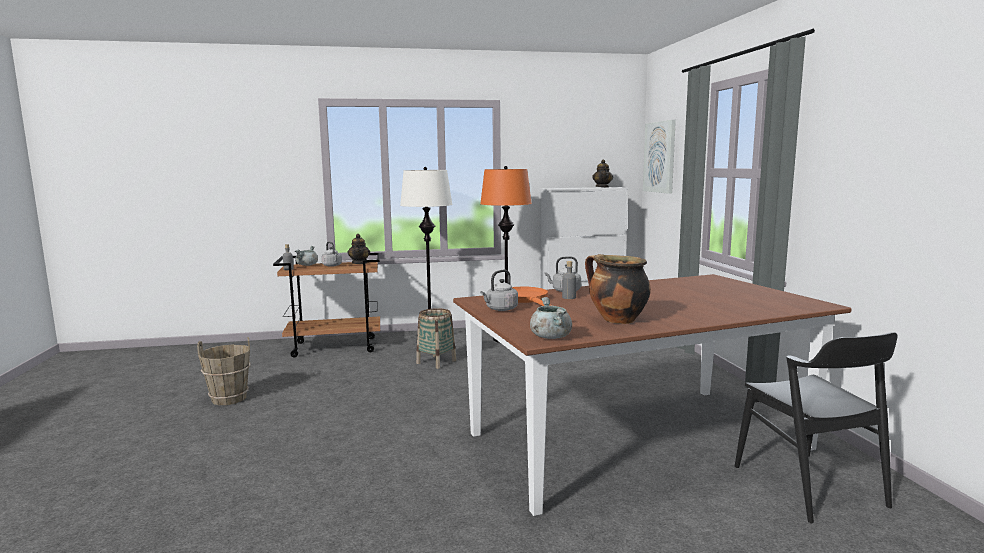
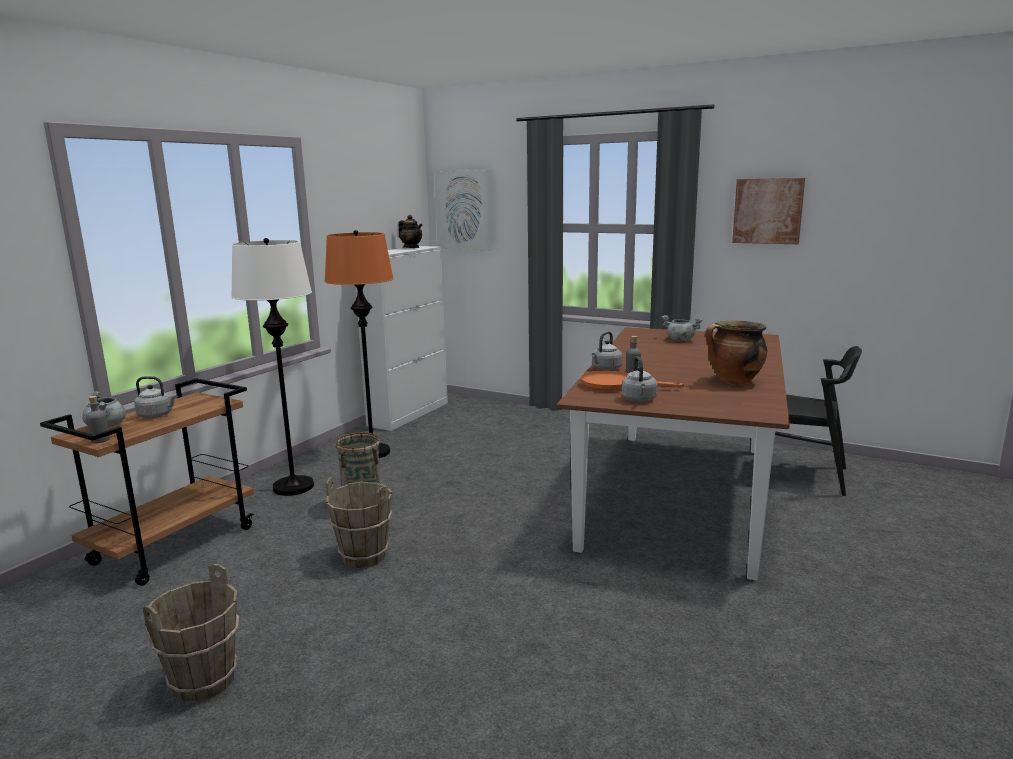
camera: 50 degrees left, 5 degrees up
(359, 263) = (185, 401): teapot -> none
(379, 384) = (364, 556): none -> brown bucket
(550, 337) = (760, 408): grey cooking pot -> grey cooking pot (680, 340)
(870, 151) = (768, 211): none -> picture

